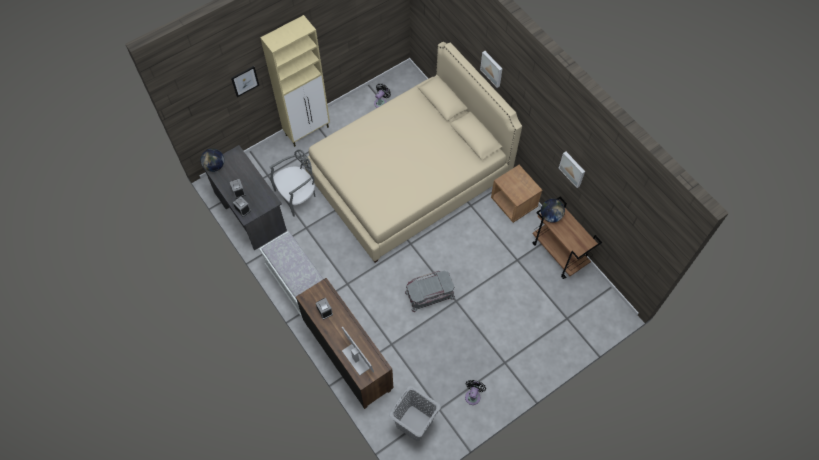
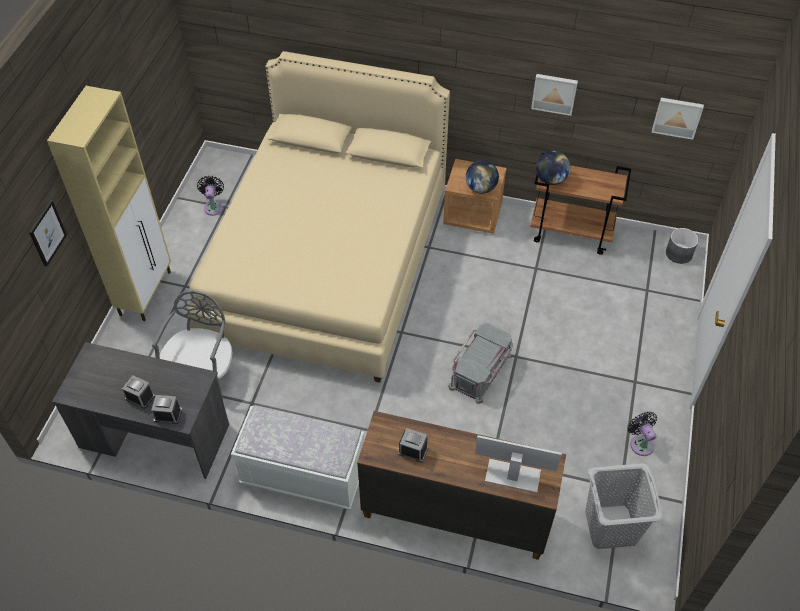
camera: 40 degrees left, 10 degrees down
(215, 166) = (73, 389): globe -> globe (481, 188)
(492, 68) = (371, 38): picture -> picture (677, 117)
(610, 311) = (679, 253): none -> grey planter

